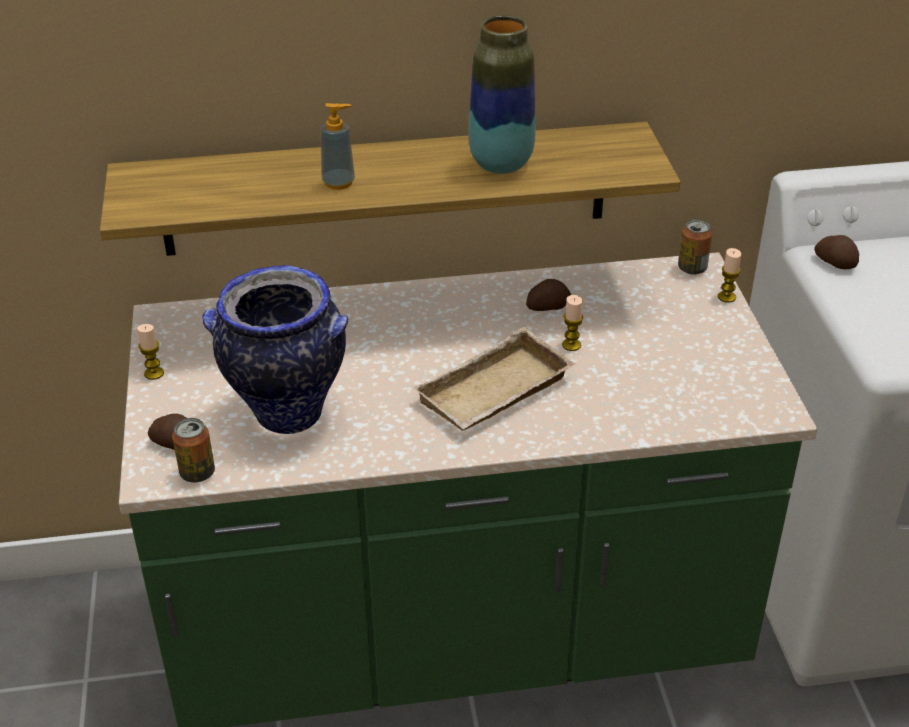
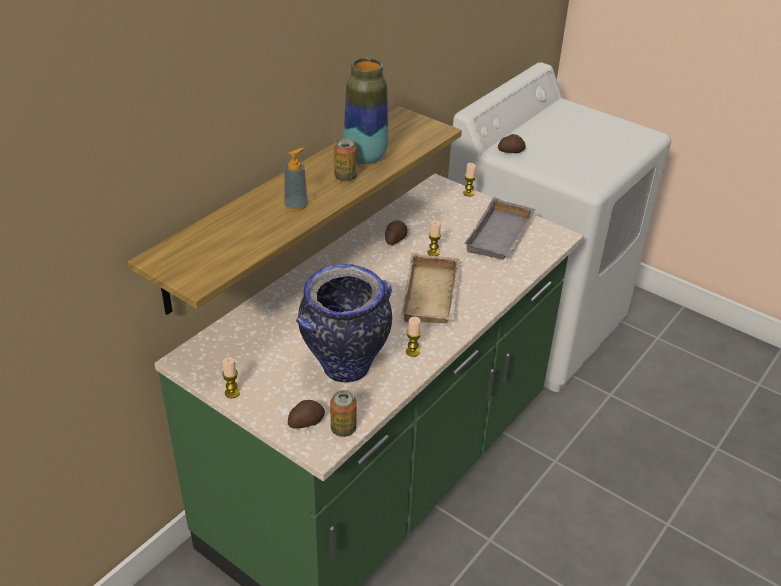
camera: 45 degrees left, 0 degrees up
(381, 440) = (412, 352): none -> candle
(690, 371) = (501, 237): none -> grey tray
(692, 268) = (434, 187): can -> can (345, 177)

